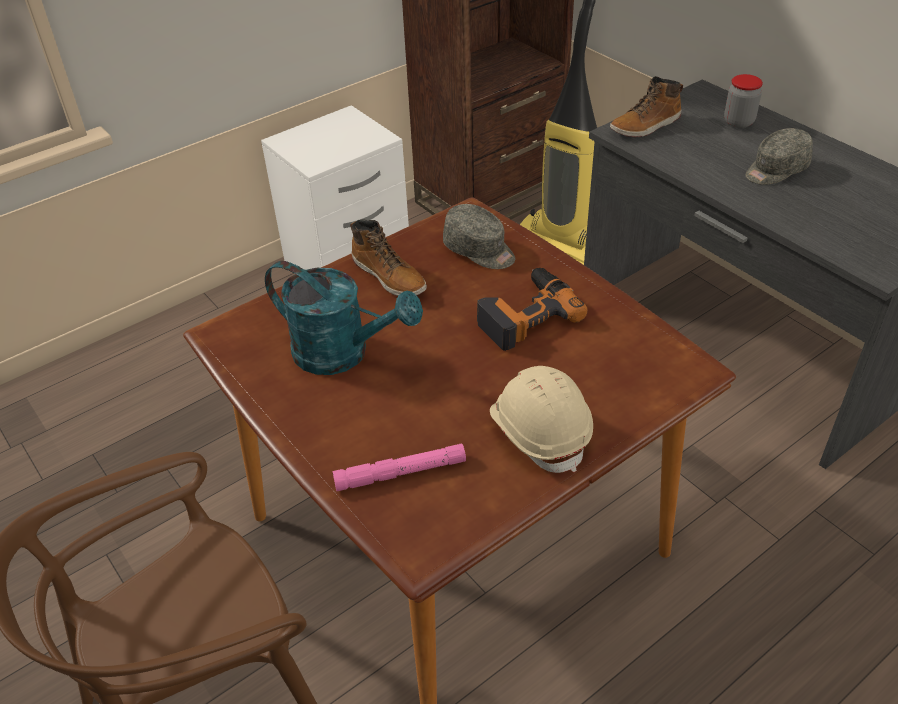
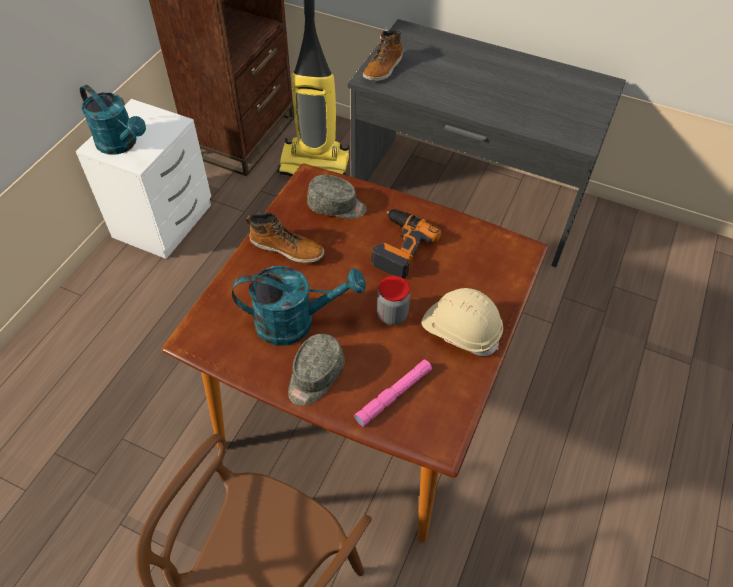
camera: 30 degrees left, 10 degrees up
(310, 145) = (121, 144): none -> turquoise watering can
(738, 122) = (441, 50): jar -> jar (392, 315)
(775, 170) = (485, 83): grey cap -> grey cap (315, 376)

